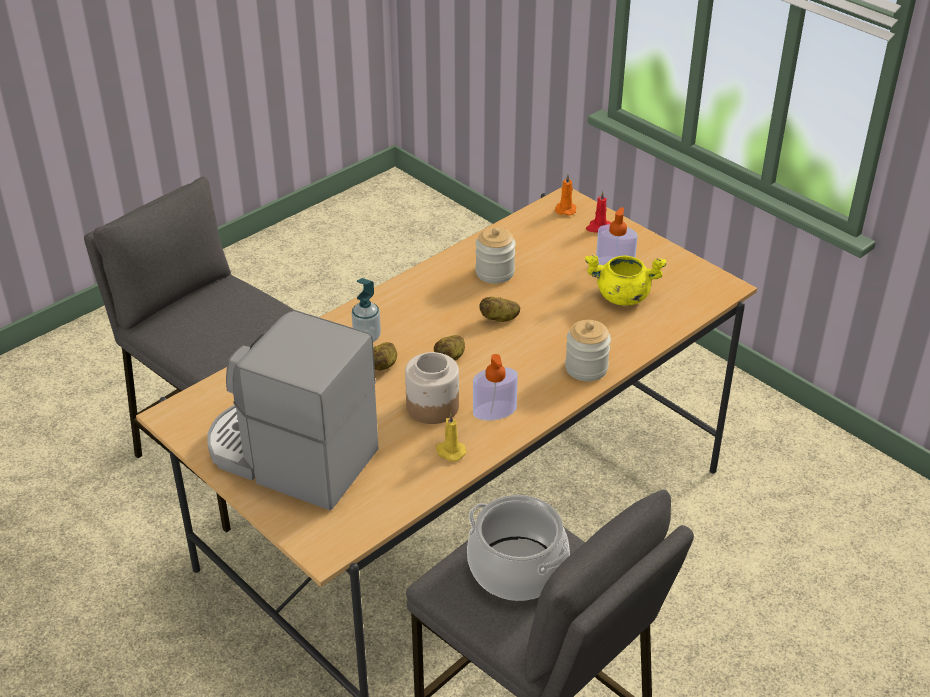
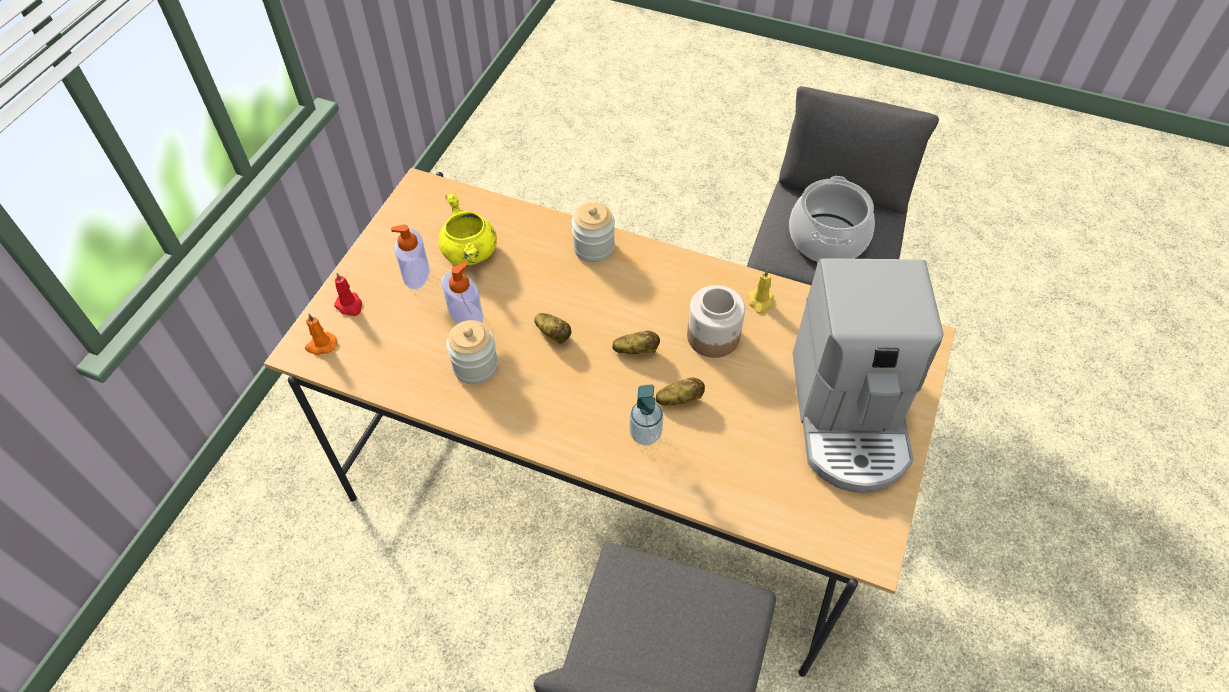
camera: 115 degrees left, 15 degrees up
(494, 411) = (689, 290): soap dispenser -> soap dispenser (465, 314)

